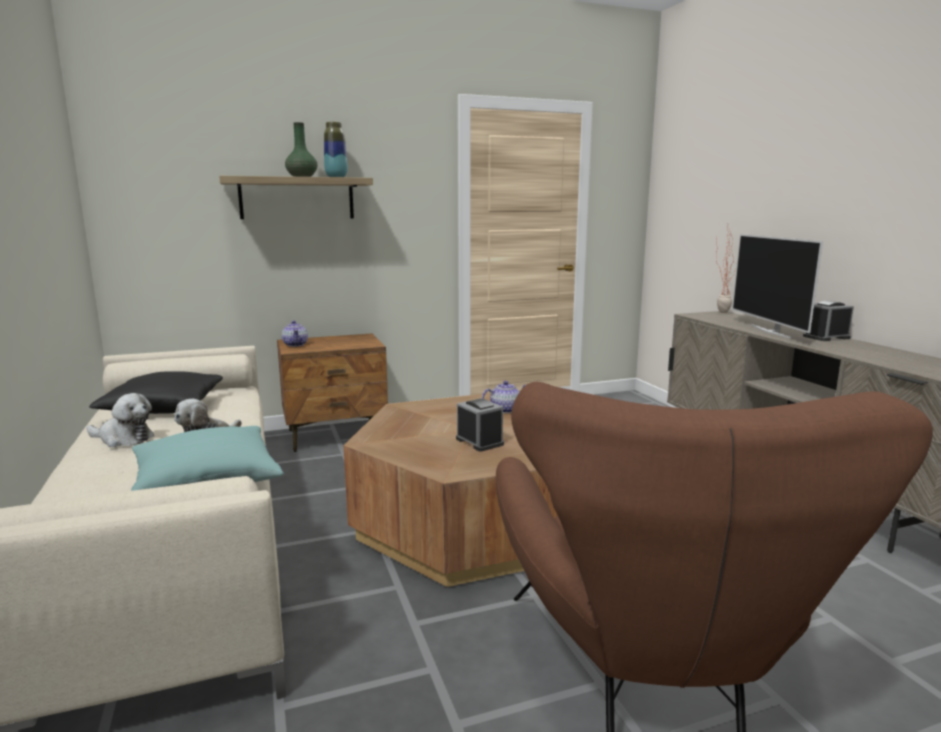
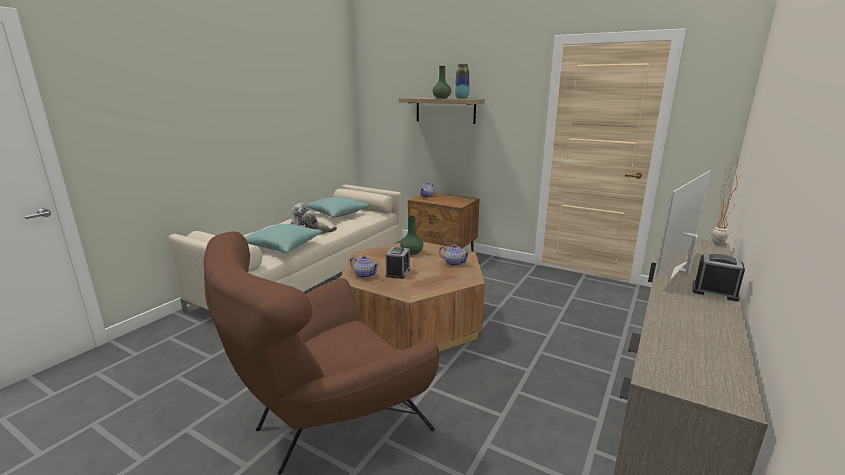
camera: 50 degrees right, 5 degrees up
(163, 409) = (337, 214): black pillow -> turquoise pillow
(427, 417) = (412, 252): none -> green vase
(450, 460) = (364, 275): none -> teapot

